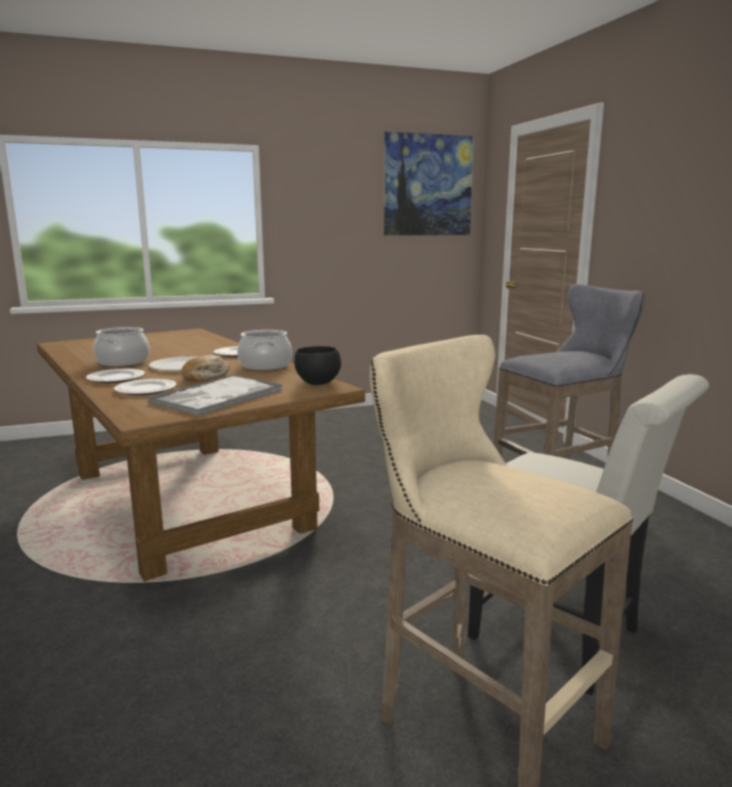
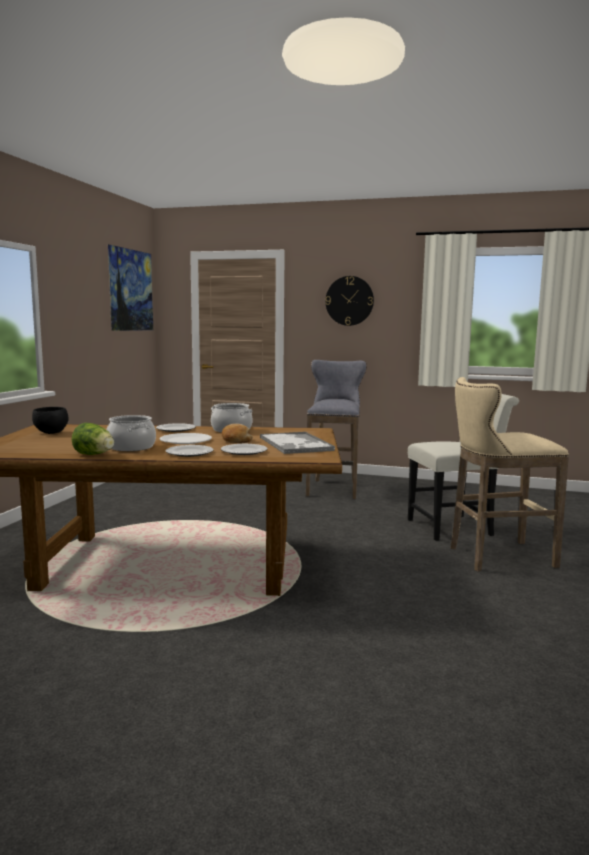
camera: 55 degrees left, 5 degrees down
(75, 362) = (94, 455): none -> lettuce
(317, 383) = (301, 430): black bowl -> black bowl (51, 432)
(677, 180) = (349, 301): none -> wall clock

